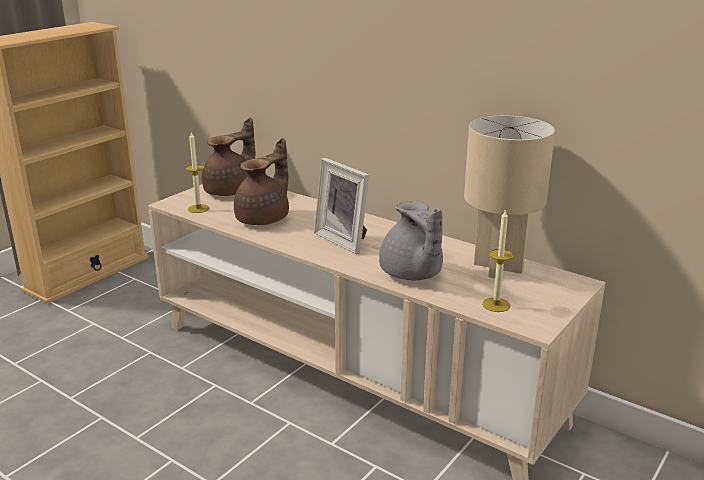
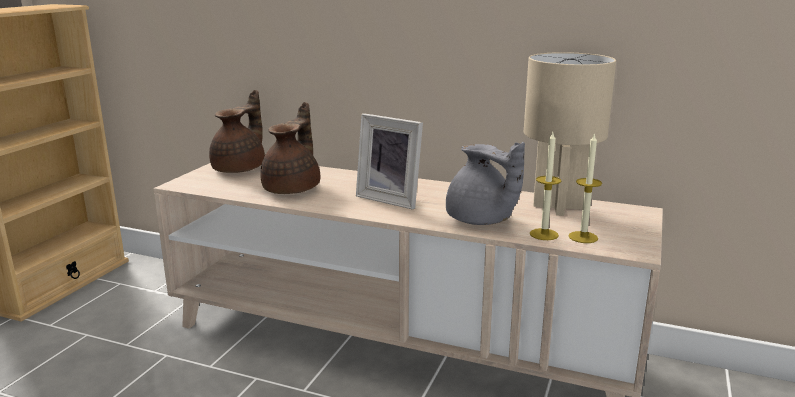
camera: 15 degrees left, 5 degrees down
(198, 208) = (214, 186): candle -> candle (544, 234)

